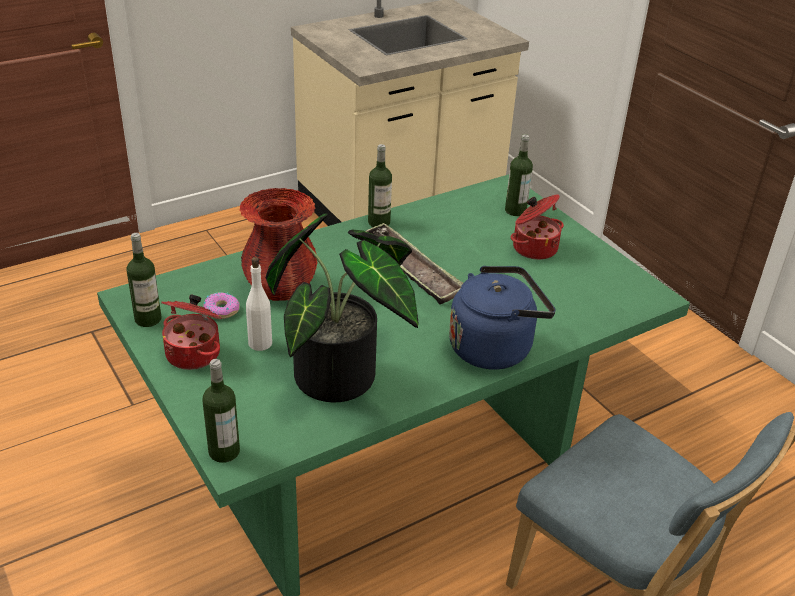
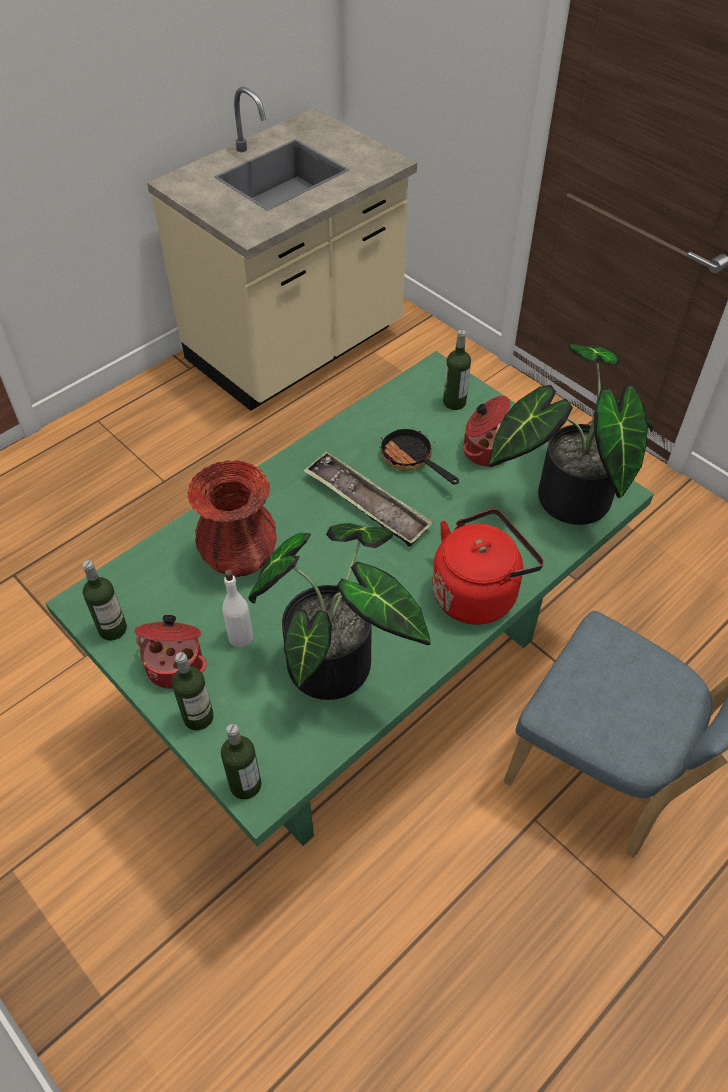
camera: 10 degrees left, 15 degrees up
(221, 310) = (187, 600): donut -> none
(379, 222) = (317, 446): bottle -> bottle (198, 717)
(462, 244) = (411, 460): none -> frying pan
(494, 347) = (478, 592): blue kettle -> red kettle
(600, 291) = (564, 496): none -> potted plant

